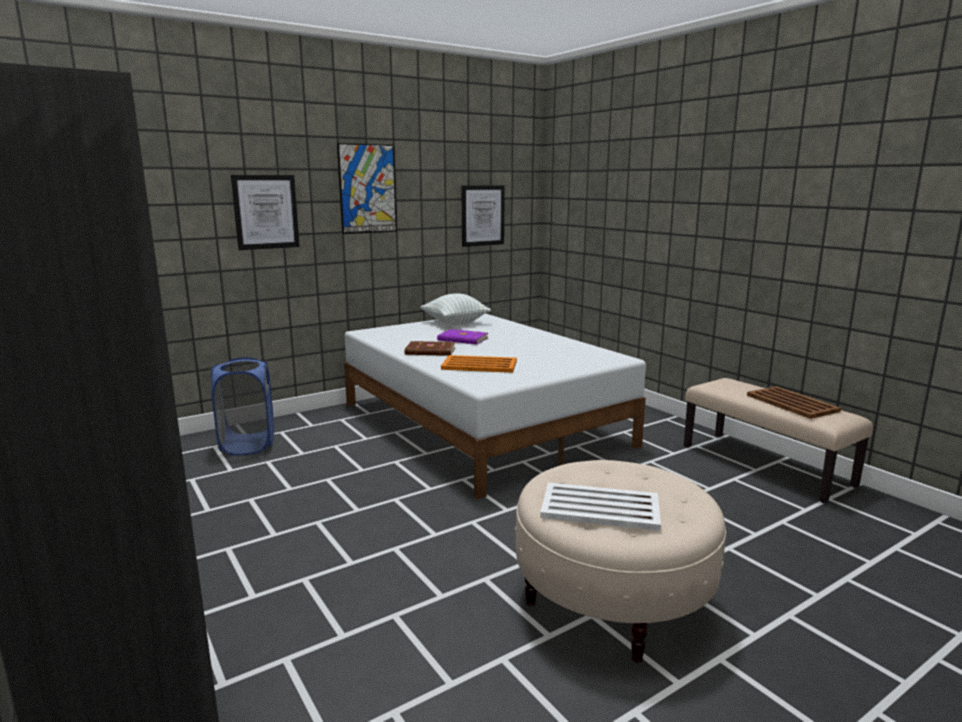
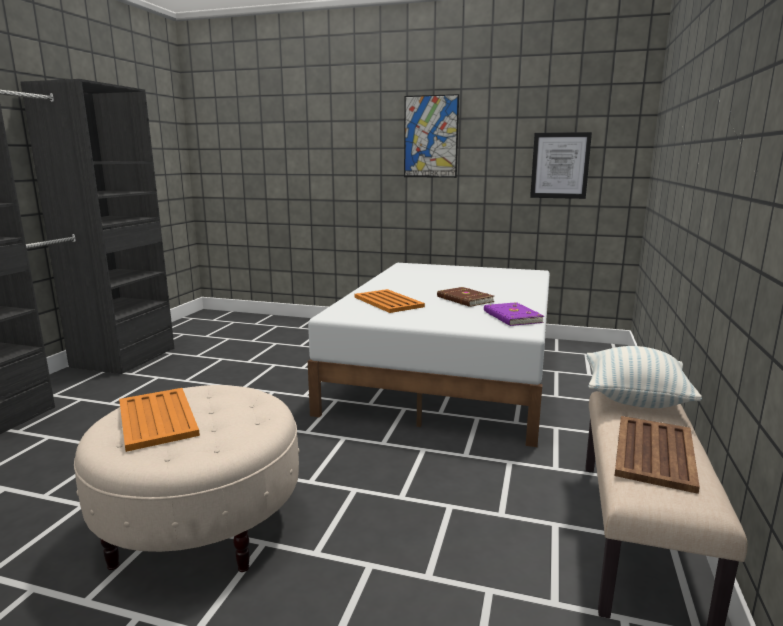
camera: 50 degrees right, 0 degrees up
(248, 444) = (291, 331): blue laundry basket -> none
(266, 212) = (343, 155): picture -> none
(430, 351) = (394, 285): brown book -> brown book (464, 299)
(455, 323) = (491, 272): pillow -> pillow (635, 399)
(463, 339) = (448, 284): purple book -> purple book (511, 317)
(599, 507) = (157, 418): white tray -> orange tray

